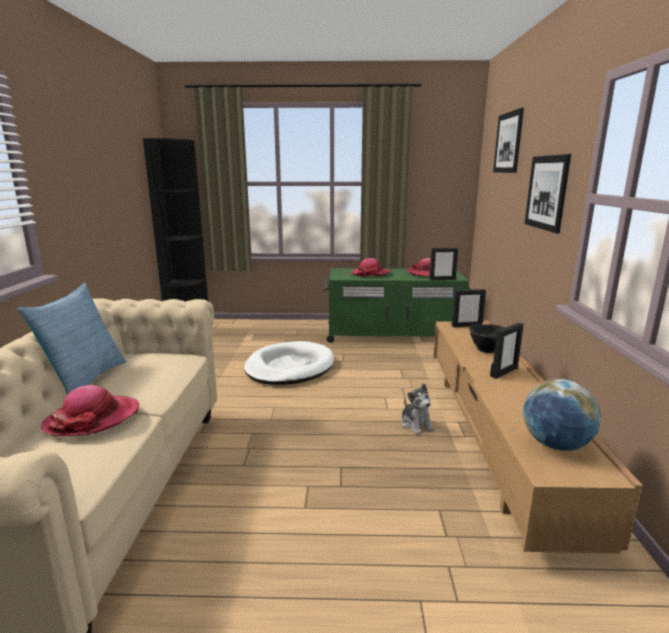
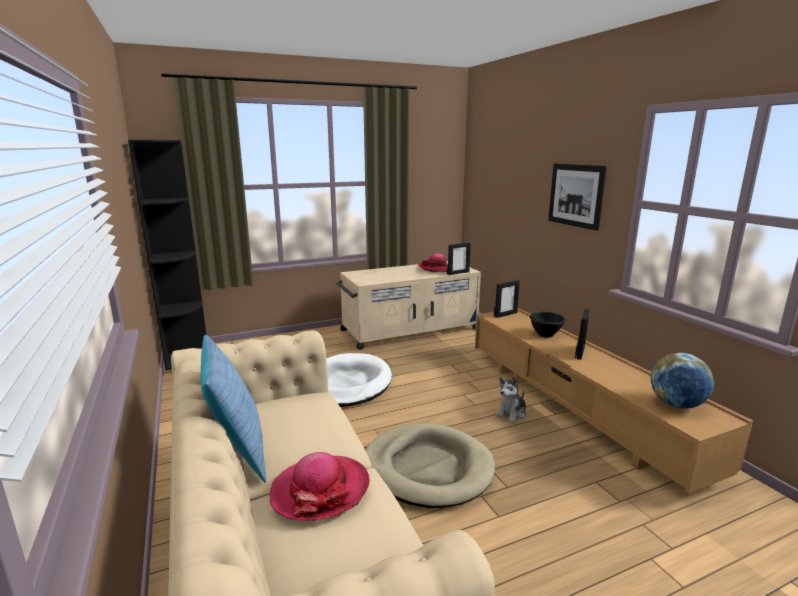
camera: 25 degrees left, 0 degrees up
(284, 450) = (427, 469): none -> beige dog bed
(370, 273) = (388, 274): hat -> none
(393, 333) = (411, 330): green cabinet -> beige cabinet
(416, 424) = (511, 413): plush toy -> plush toy turned 90 degrees clockwise
(508, 142) = (511, 147): picture -> none

